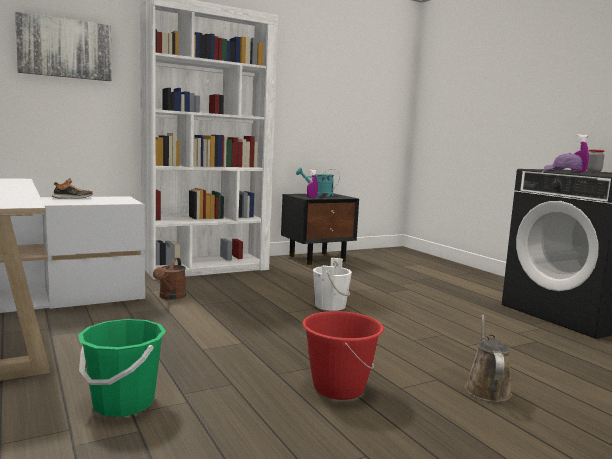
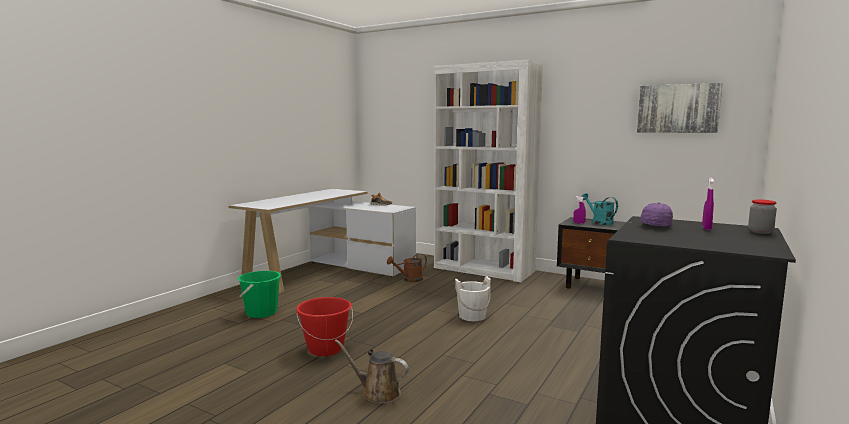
camera: 60 degrees right, 0 degrees up
(65, 48) = (413, 107): picture -> picture (678, 108)
(486, 388) = (377, 393): brown watering can -> brown watering can turned 135 degrees counterclockwise

